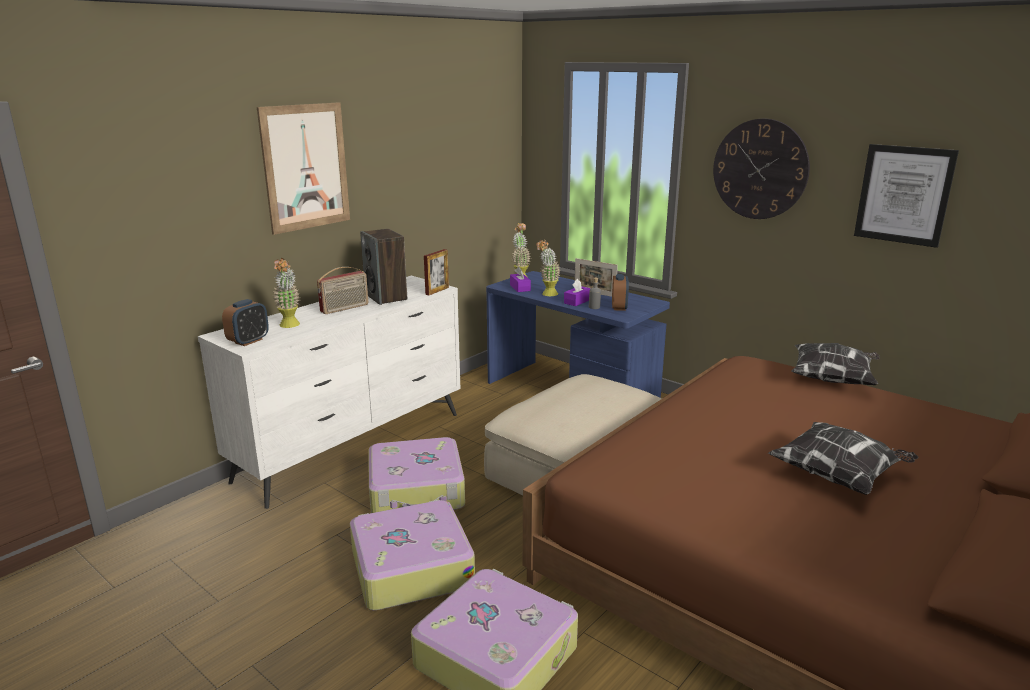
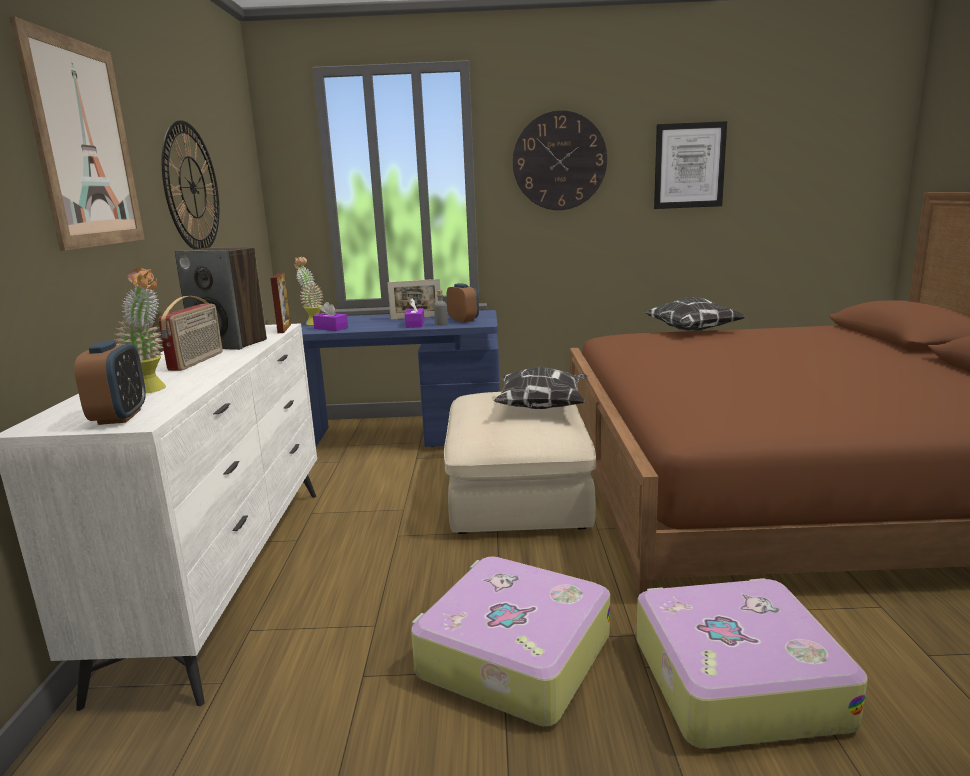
camera: 40 degrees left, 5 degrees down
(416, 174) = (192, 187): none -> wall clock
(417, 491) = (390, 581): suitcase -> none
(547, 295) = (373, 326): potted plant -> none
(839, 476) = (841, 370): pillow -> pillow (543, 407)

